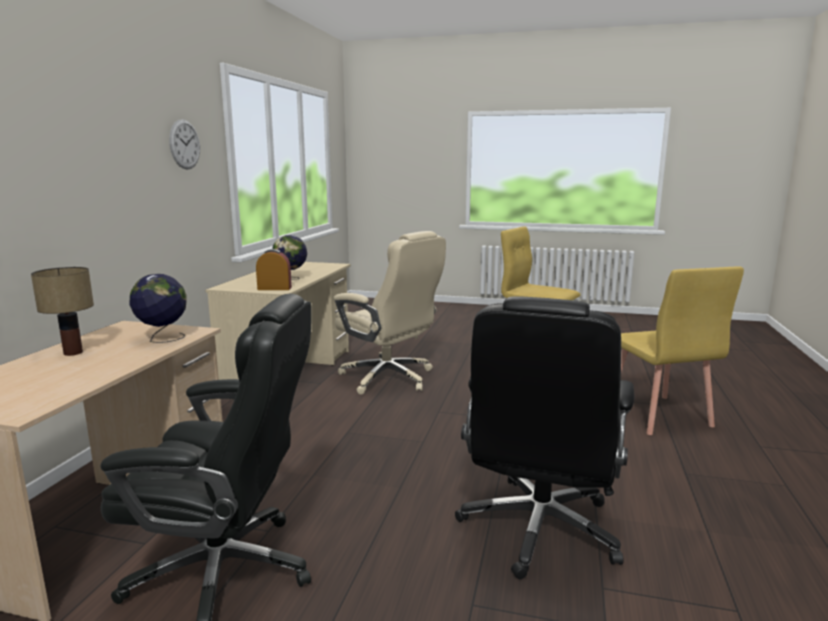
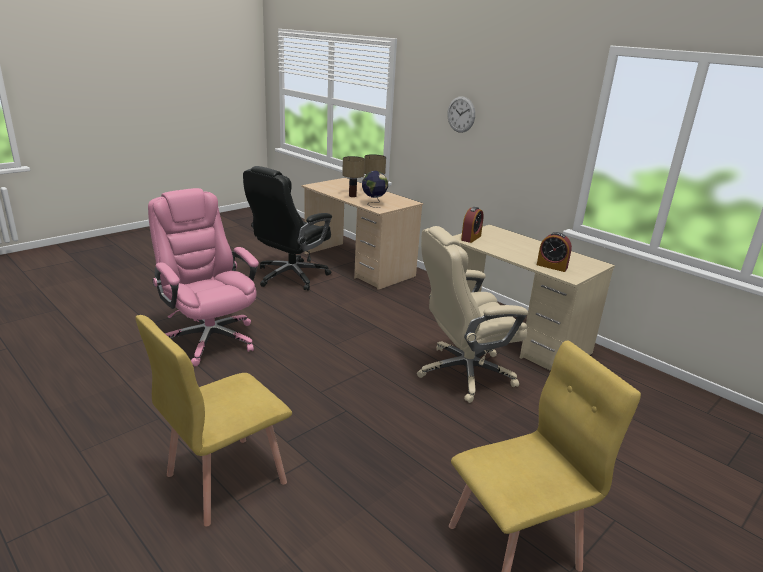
camera: 120 degrees right, 10 degrees up
(113, 360) = (352, 196): none -> table lamp
(184, 144) = (534, 117): wall clock -> wall clock (461, 114)
(291, 279) = (505, 248): globe -> none
(319, 268) = (552, 266): none -> alarm clock
(539, 529) = (210, 339): black office chair -> pink office chair
(657, 415) = (225, 478): yellow chair -> yellow chair turned 60 degrees counterclockwise

